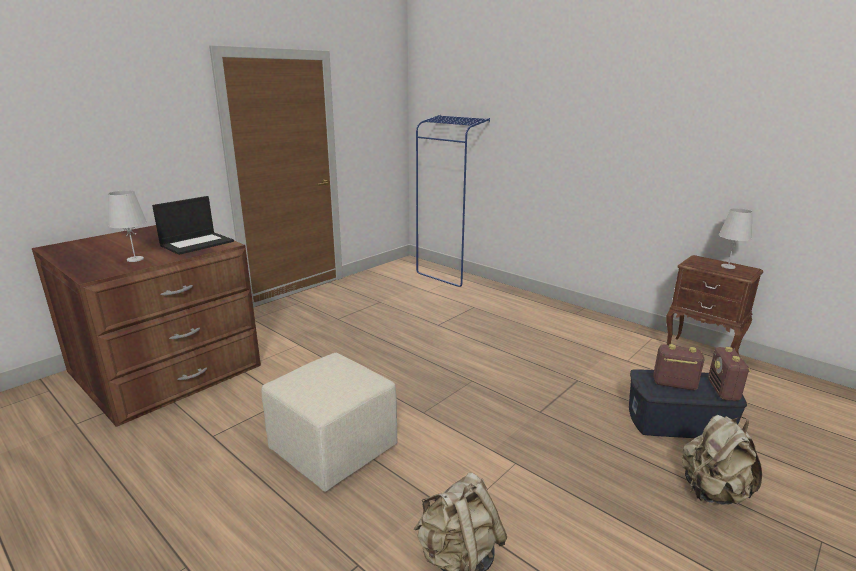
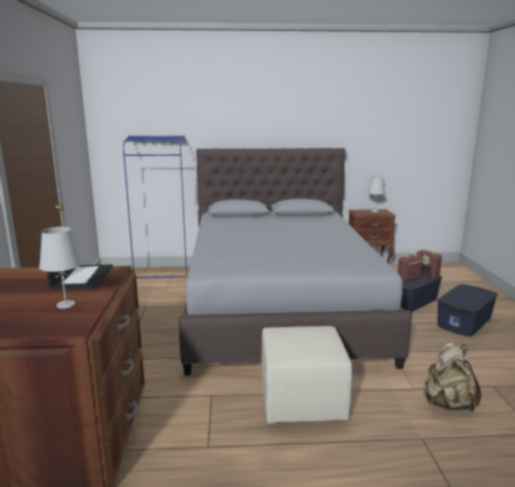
camera: 45 degrees left, 5 degrees down
(494, 351) = (279, 305): none -> grey bed
(712, 492) = (464, 322): beige backpack -> blue storage box

